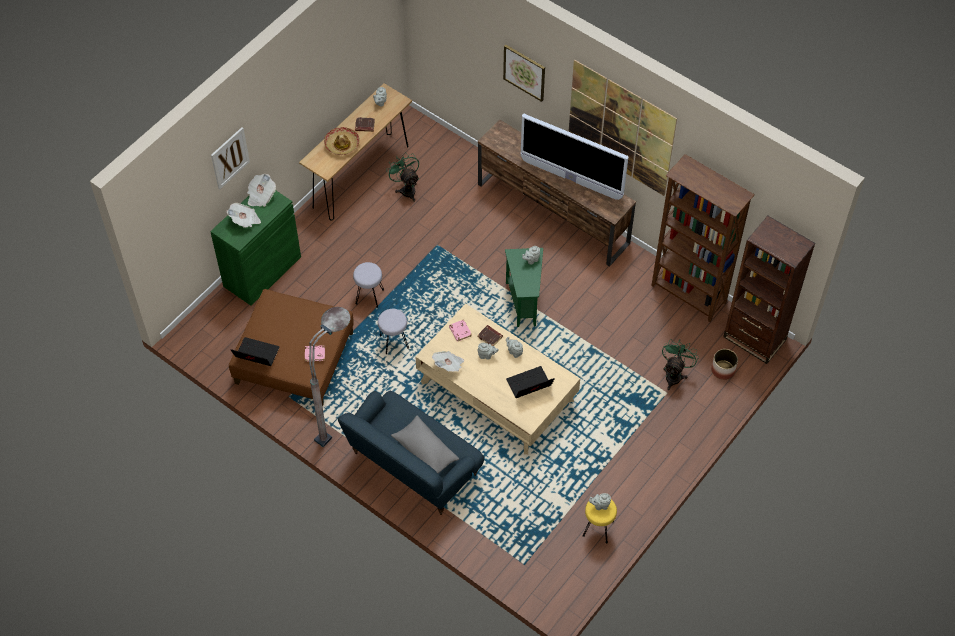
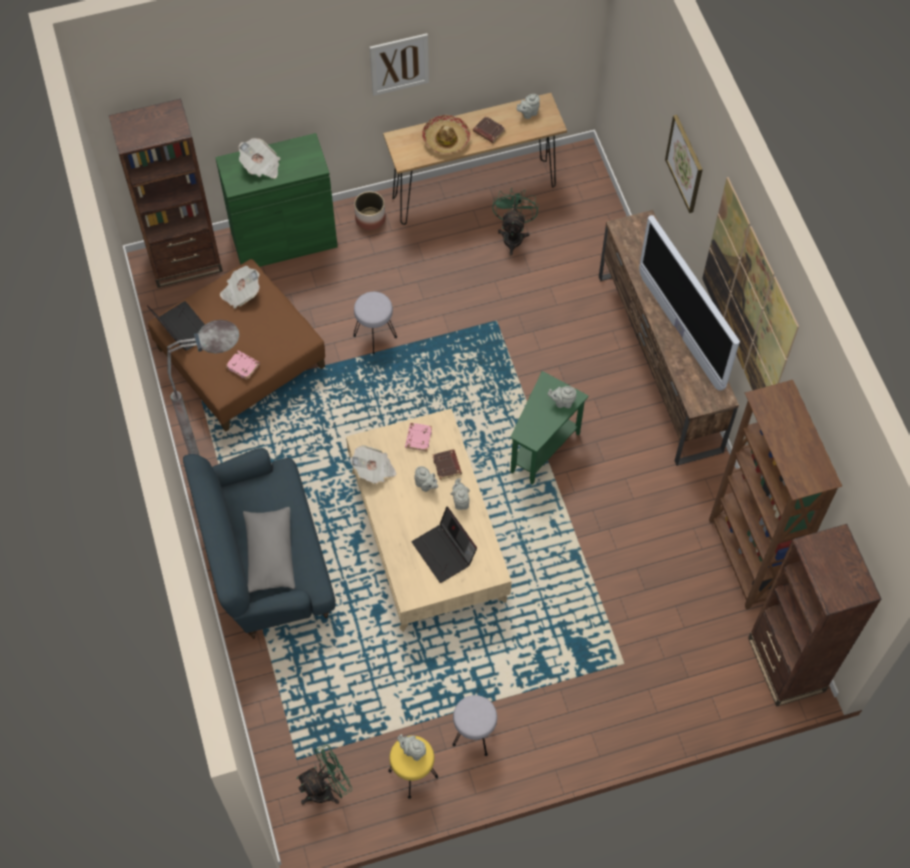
camera: 35 degrees right, 5 degrees up
(208, 321) = (185, 261): none -> brown bookcase
(230, 158) = (264, 80): picture -> picture (399, 64)
(261, 196) = (300, 148): newspaper -> newspaper (241, 293)
(394, 342) = (359, 406): grey stool -> grey stool (474, 735)
(529, 386) = (445, 552): laptop -> laptop turned 135 degrees counterclockwise
(674, 375) = (650, 647): green fan -> green fan (326, 789)
(723, 370) = (715, 679): planter -> planter (370, 219)

